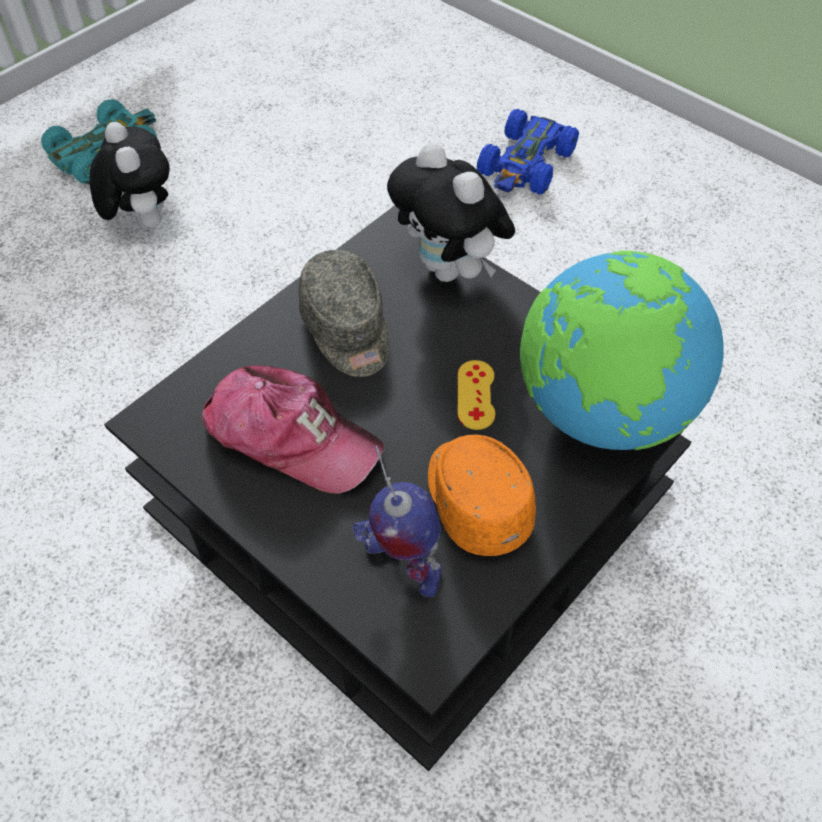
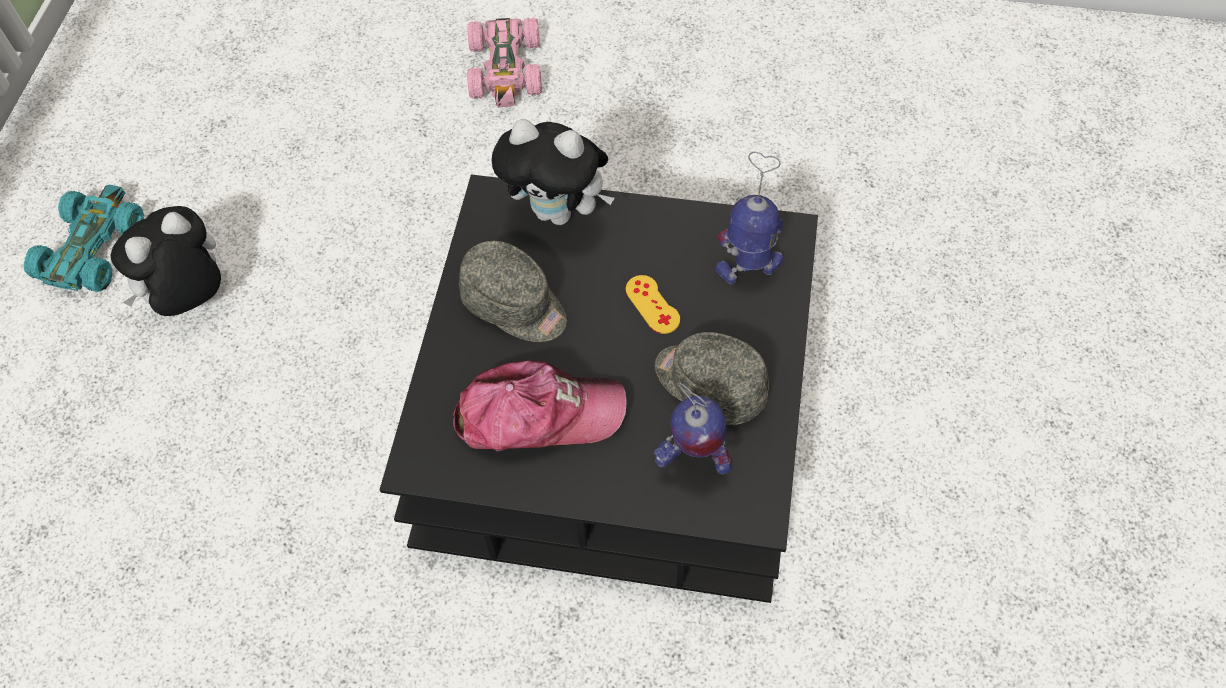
camera: 30 degrees left, 5 degrees up
(142, 222) = (191, 299): plush toy -> plush toy turned 75 degrees counterclockwise
(475, 499) = (709, 384): orange cap -> grey cap
(526, 164) = (506, 70): blue toy car -> pink toy car
(601, 411) = (750, 267): globe -> toy robot

